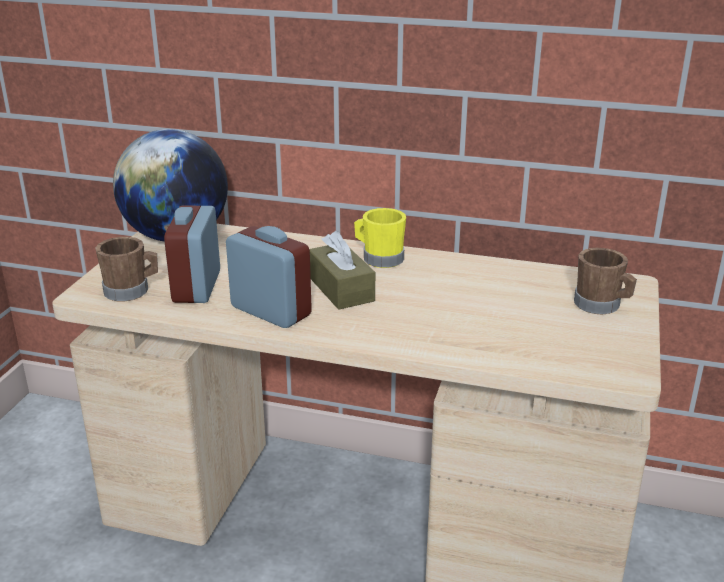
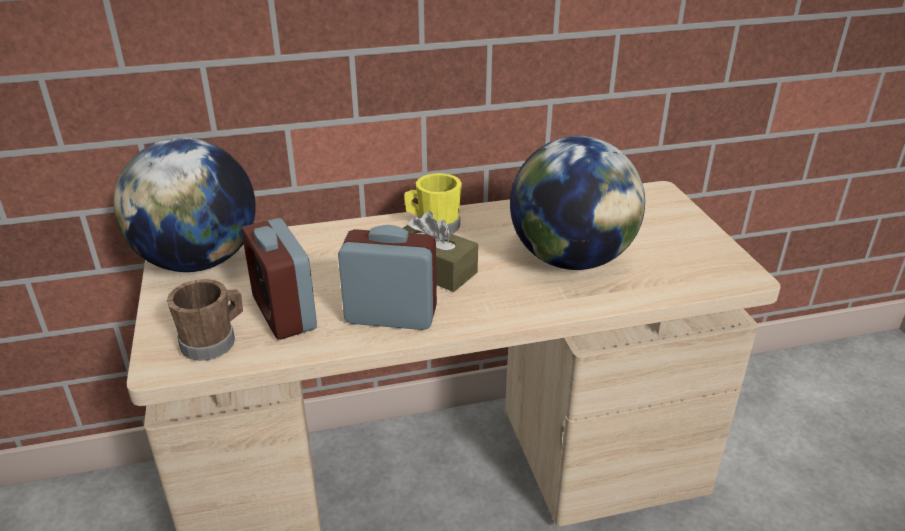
camera: 30 degrees left, 5 degrees up
(470, 314) = (571, 259): none -> globe
(601, 306) = (660, 218): brown mug -> none

